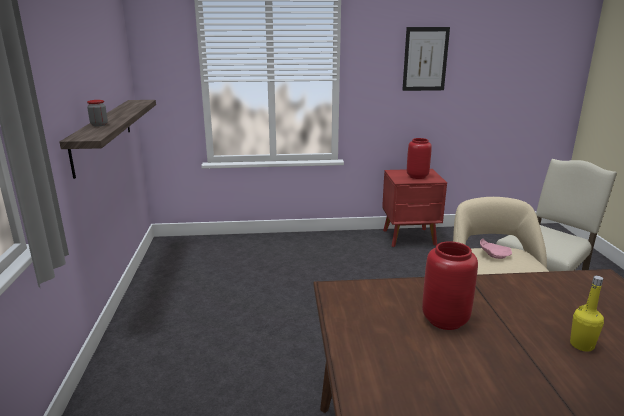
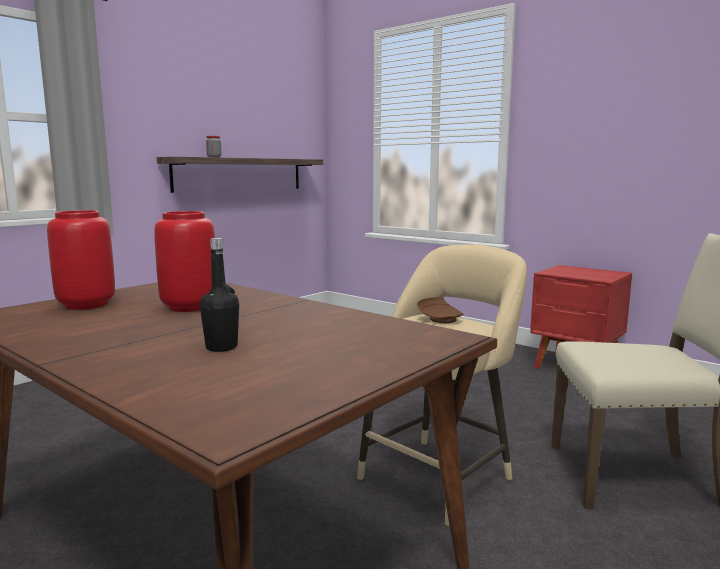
camera: 45 degrees right, 10 degrees down
(417, 176) = (583, 273): red vase -> red vase (85, 305)
(425, 59) = (624, 108): picture -> none
(493, 254) = (440, 319): pink plate -> brown plate
(581, 345) = (221, 347): yellow bottle -> black bottle

